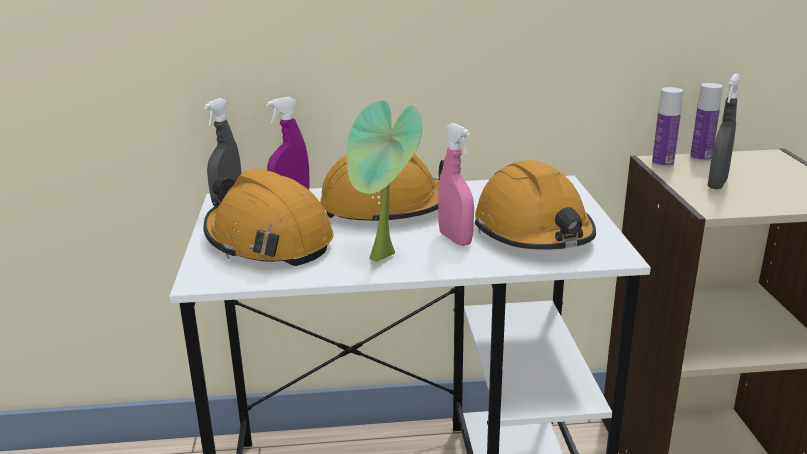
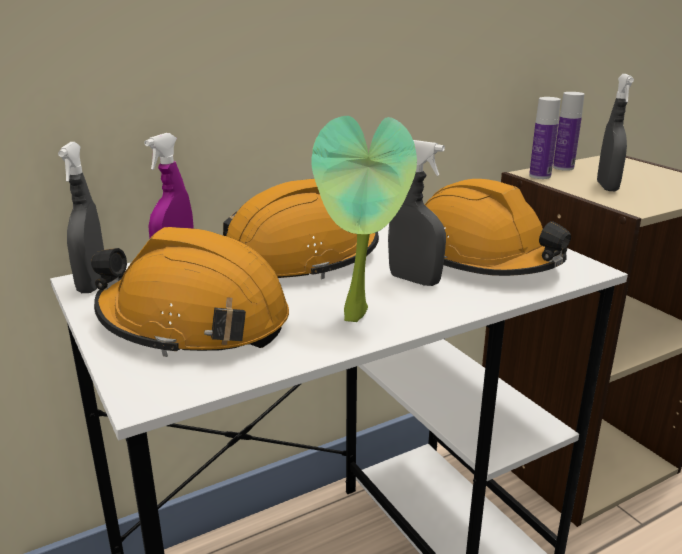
camera: 25 degrees left, 0 degrees up
(455, 239) = (414, 280): pink spray bottle -> grey spray bottle

